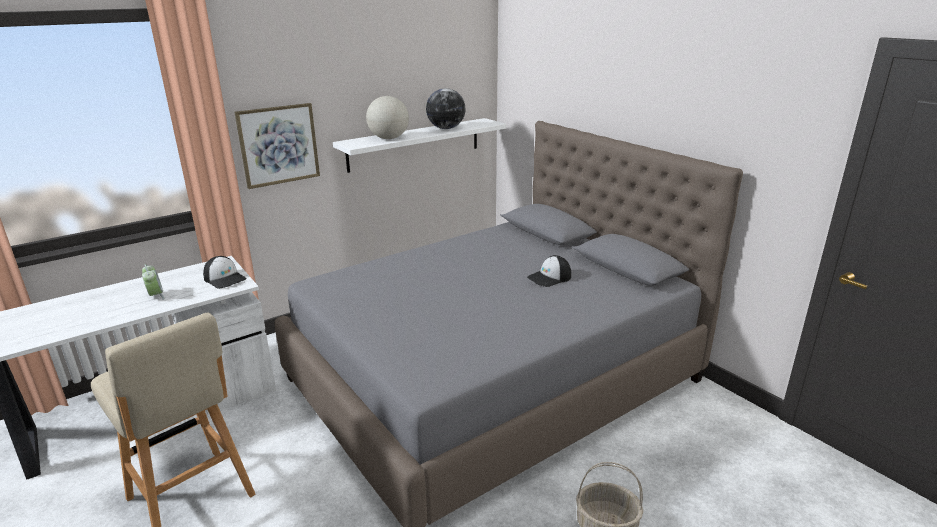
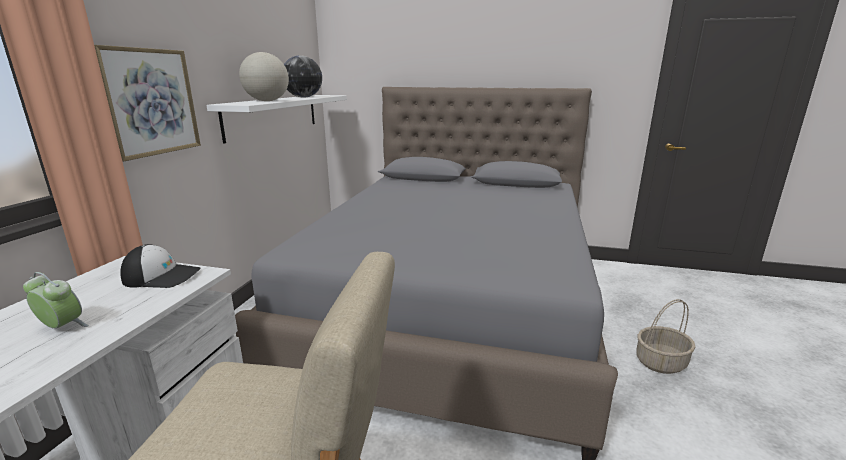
camera: 40 degrees left, 5 degrees down
(549, 278) = (485, 198): cap -> none

